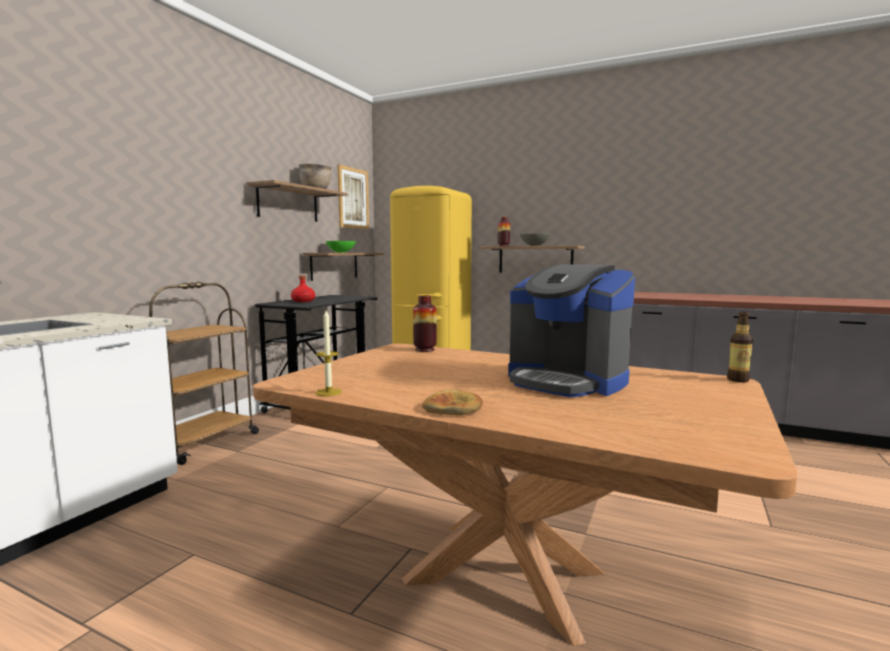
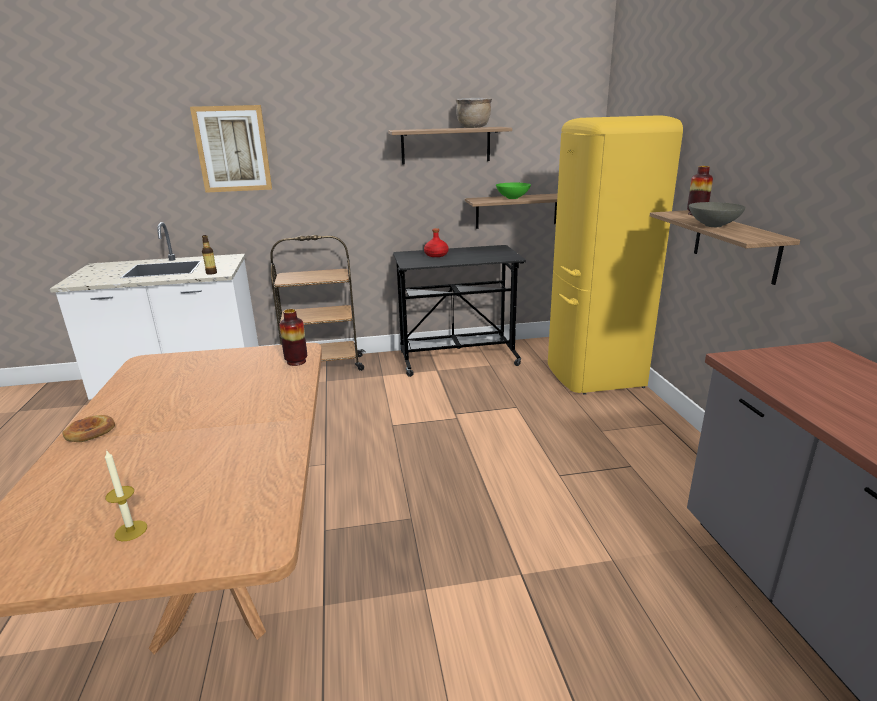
camera: 55 degrees right, 15 degrees up
(328, 392) = (121, 382): candle -> candle (131, 531)
(353, 198) = (560, 123): picture -> picture (232, 149)
(566, 381) = (202, 452): coffee machine -> none
(738, 380) = (269, 552): bottle -> bottle (211, 273)

